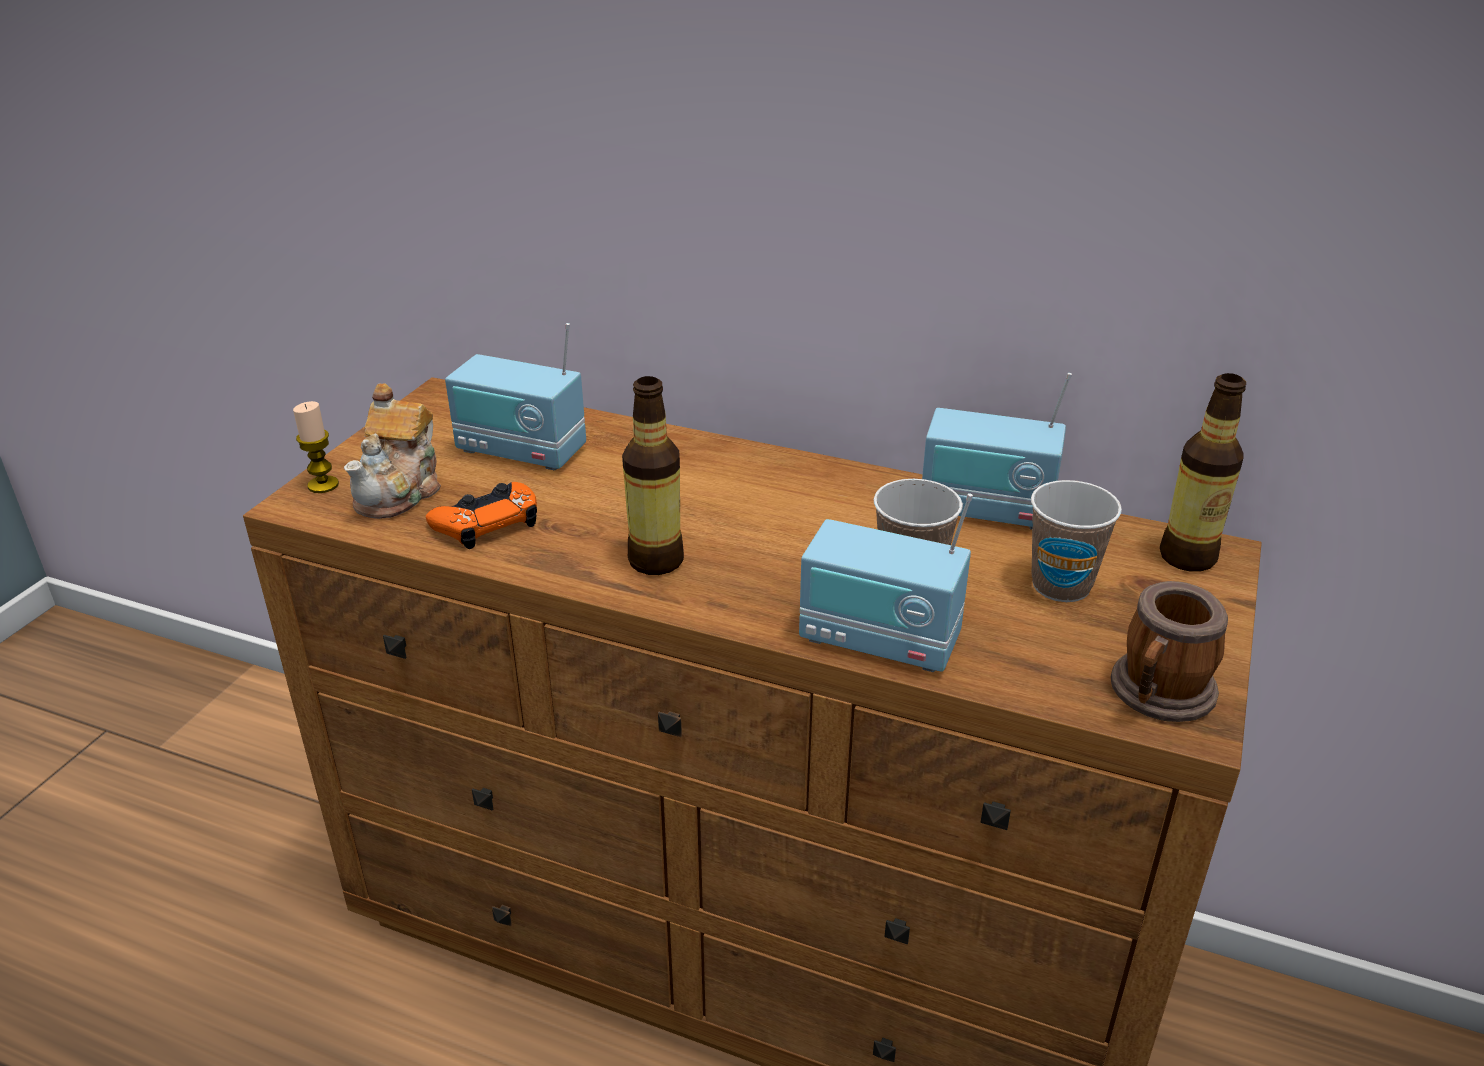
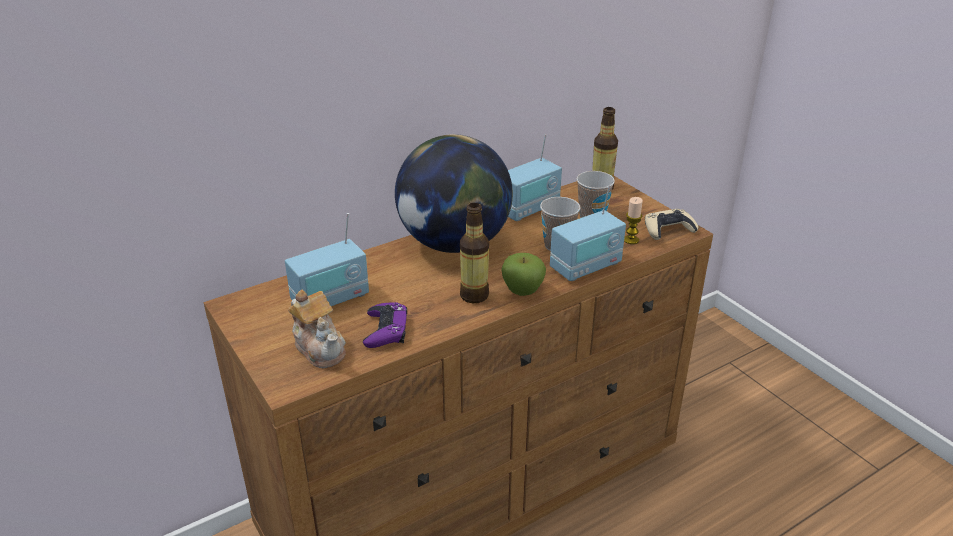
camera: 55 degrees left, 0 degrees up
(323, 485) = (278, 372): candle -> candle (631, 240)
(487, 523) = (386, 330): orange game controller -> purple game controller
(722, 601) = (523, 291): none -> apple
(782, 486) = (454, 244): none -> globe
(1158, 696) = (668, 229): mug -> beige game controller

